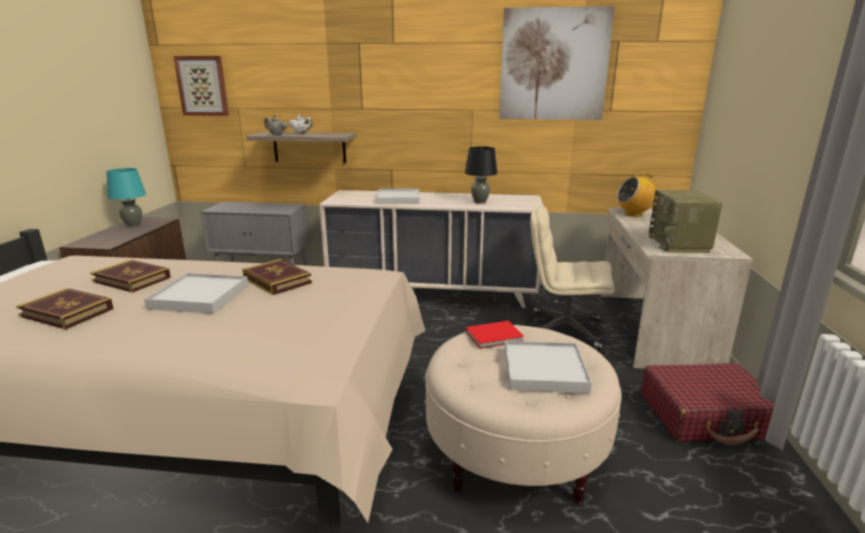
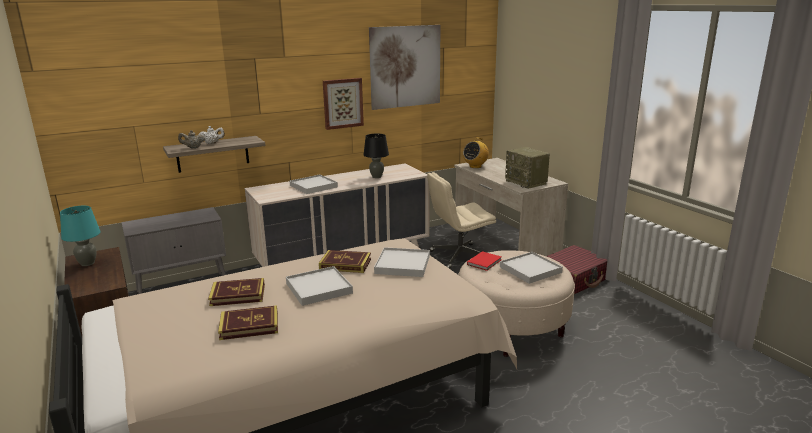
camera: 35 degrees left, 0 degrees up
(202, 86) = (92, 109): picture -> picture (342, 103)
(329, 299) = (402, 265): none -> white tray

